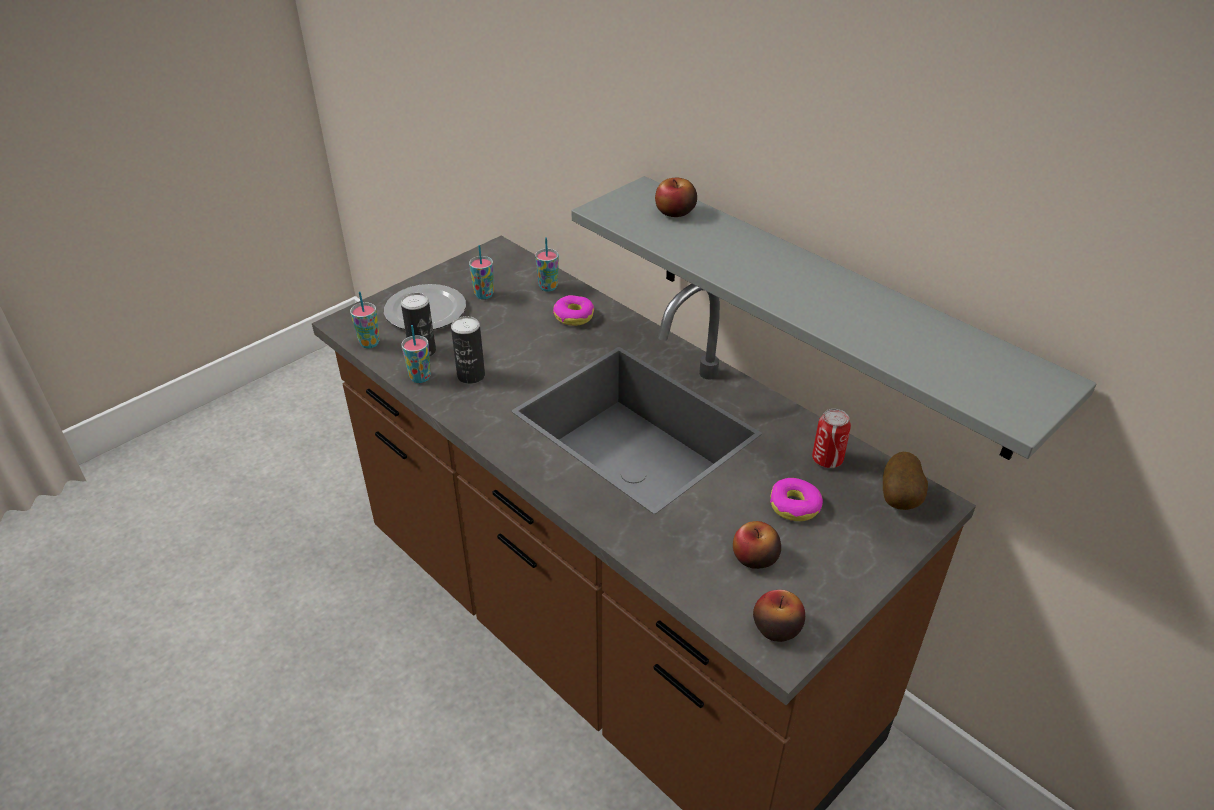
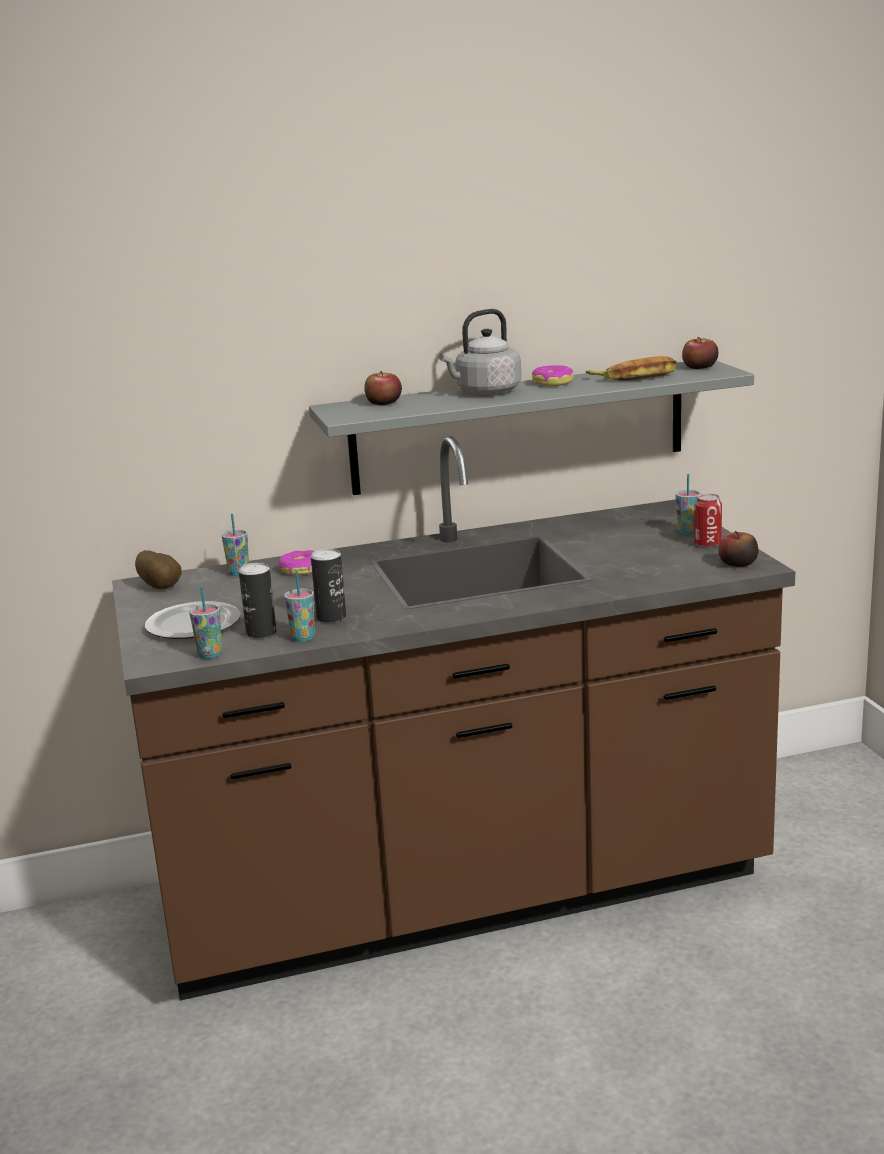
camera: 60 degrees left, 20 degrees down
(484, 295) = (207, 598): cup -> cup (687, 532)
(754, 558) = (668, 559): apple -> apple (700, 367)
(762, 258) = (485, 392): none -> grey kettle
(794, 506) = (628, 540): donut -> donut (553, 383)
(827, 459) = (591, 524): can -> can (707, 544)
(900, 499) = (652, 514): potato -> potato (162, 587)
(922, 344) = (635, 377): none -> banana

